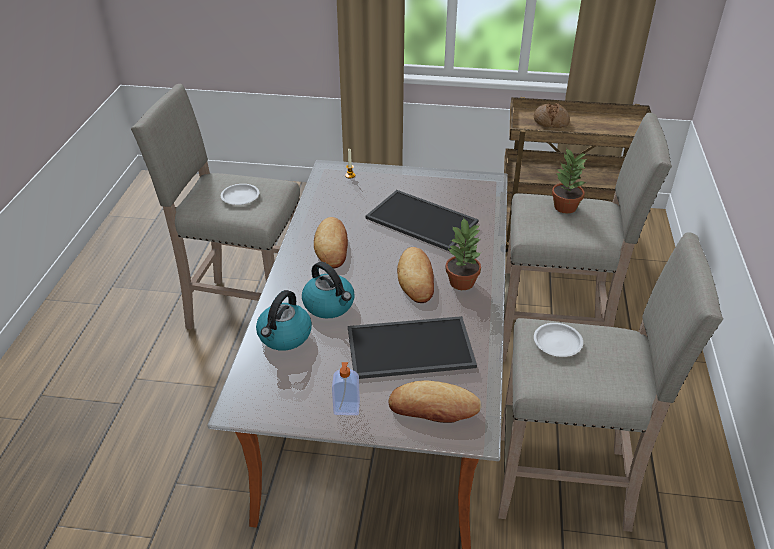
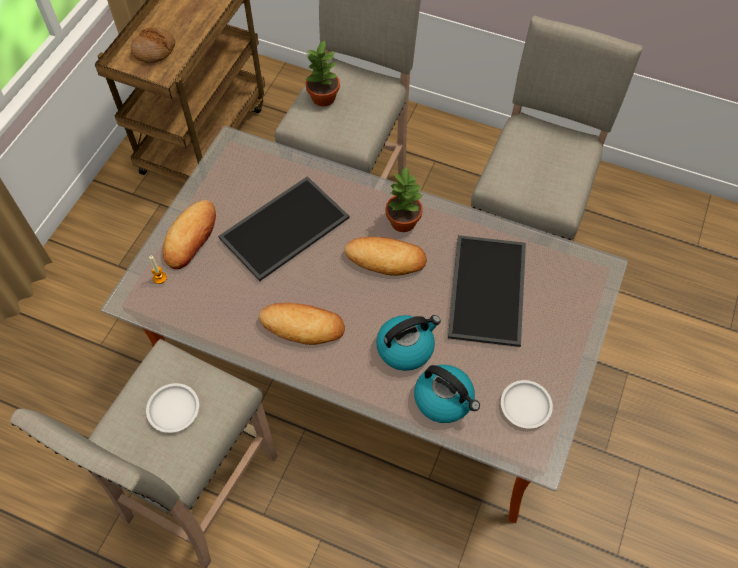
camera: 75 degrees left, 20 degrees up
(346, 409) = (557, 361): soap dispenser -> none
(433, 407) = (567, 291): bread -> bread (191, 237)
(557, 343) = (520, 174): white plate -> white plate (526, 406)

